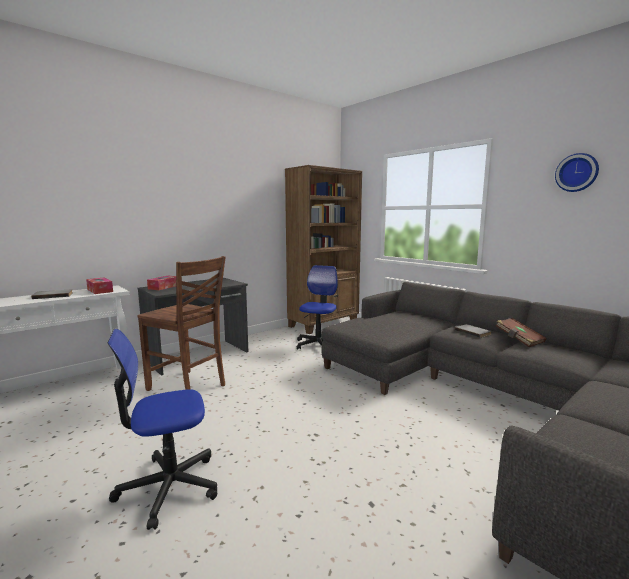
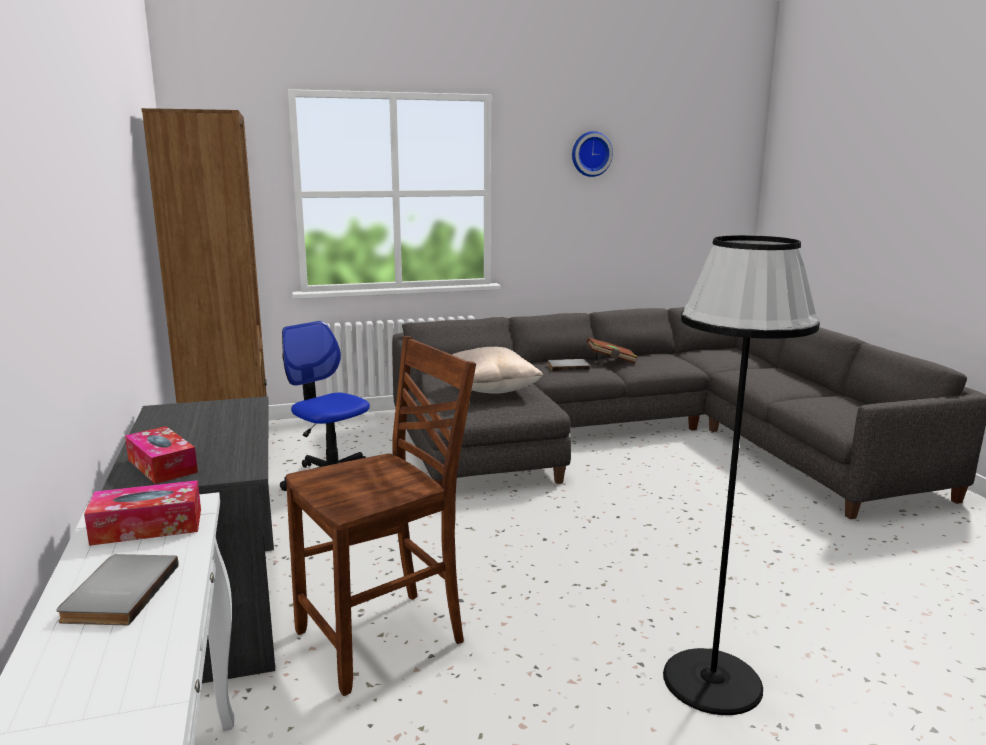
camera: 65 degrees left, 5 degrees up
(168, 487) = (712, 681): office chair -> black floor lamp
(390, 324) = (492, 390): none -> beige pillow

